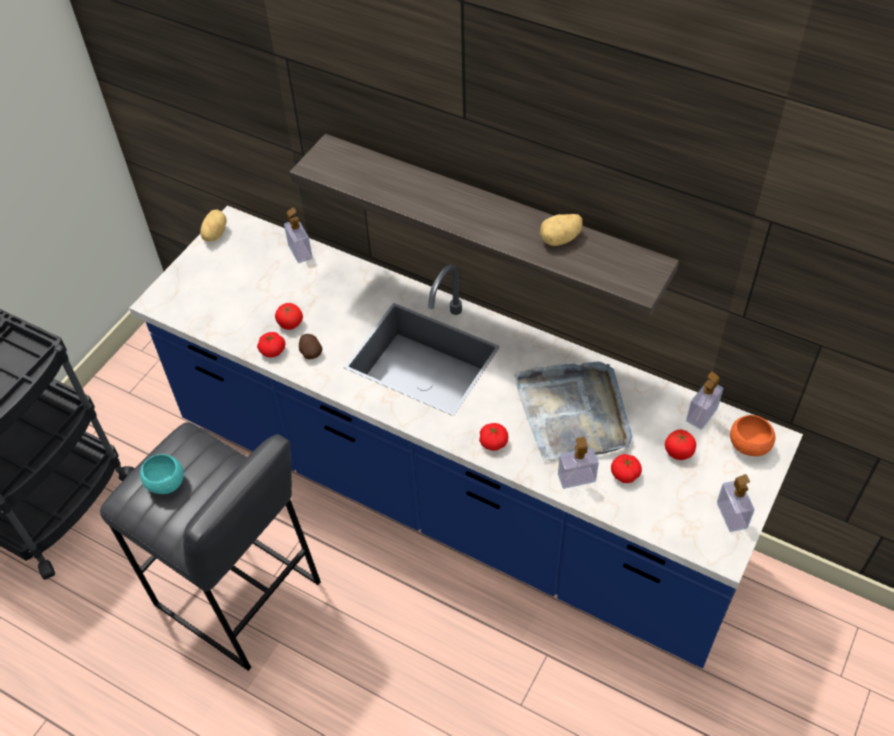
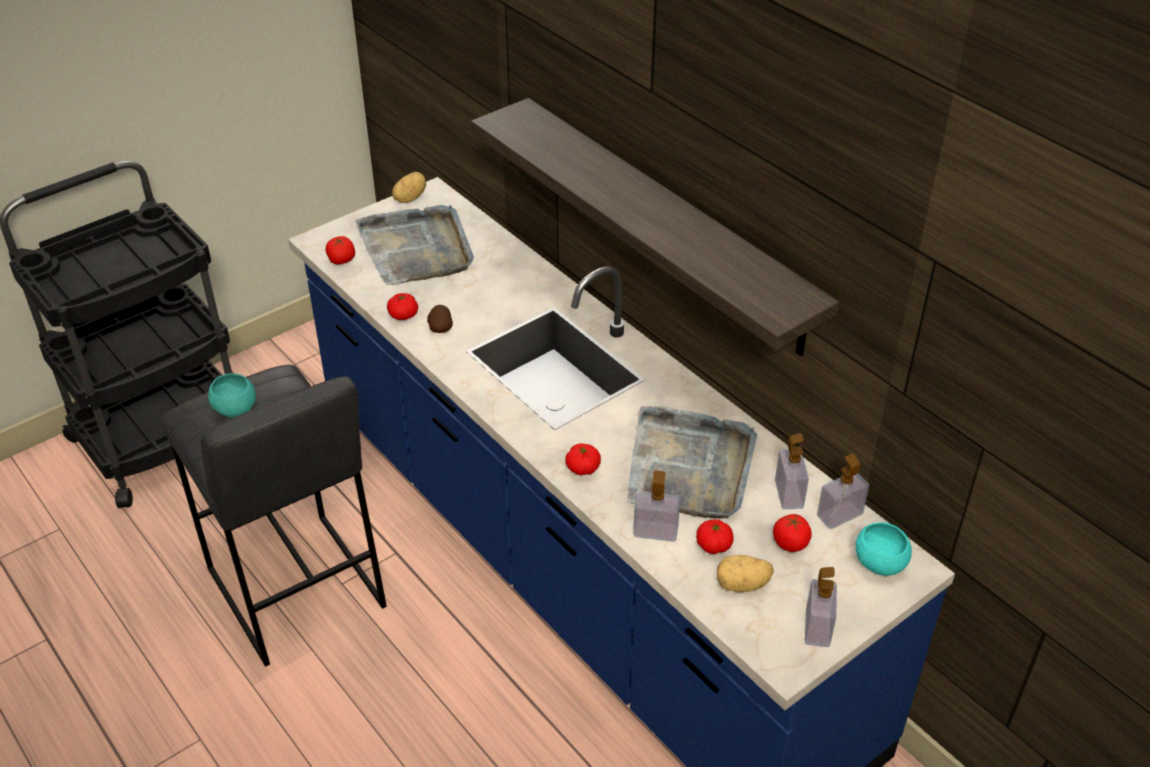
camera: 20 degrees right, 10 degrees down
(249, 282) = (417, 249): none -> grey tray
(290, 323) = (436, 296): tomato -> tomato (341, 260)
(300, 252) = (485, 236): soap dispenser -> soap dispenser (789, 494)
(560, 239) = (715, 248): potato -> potato (742, 585)
(749, 446) = (880, 564): orange bowl -> turquoise bowl

